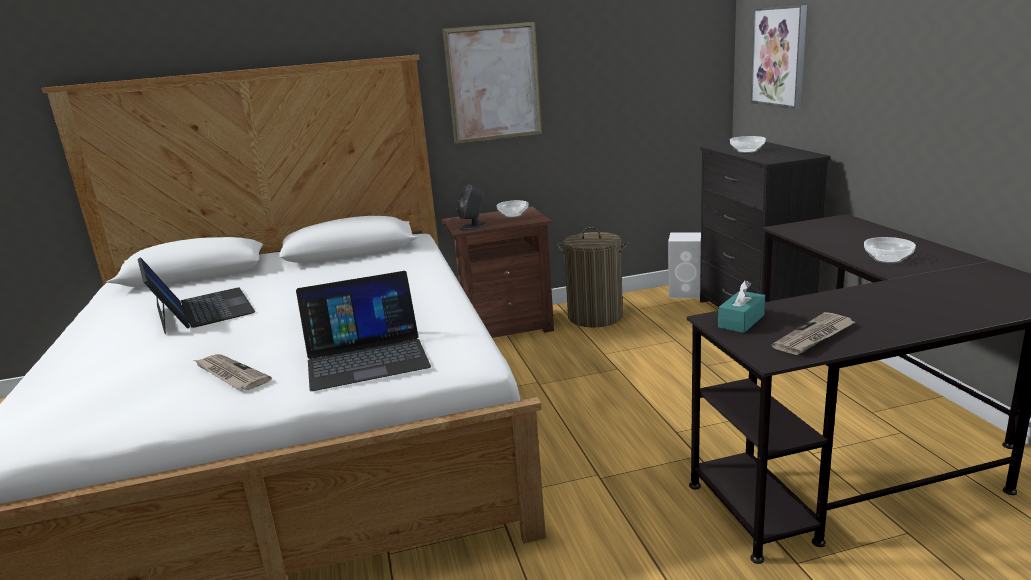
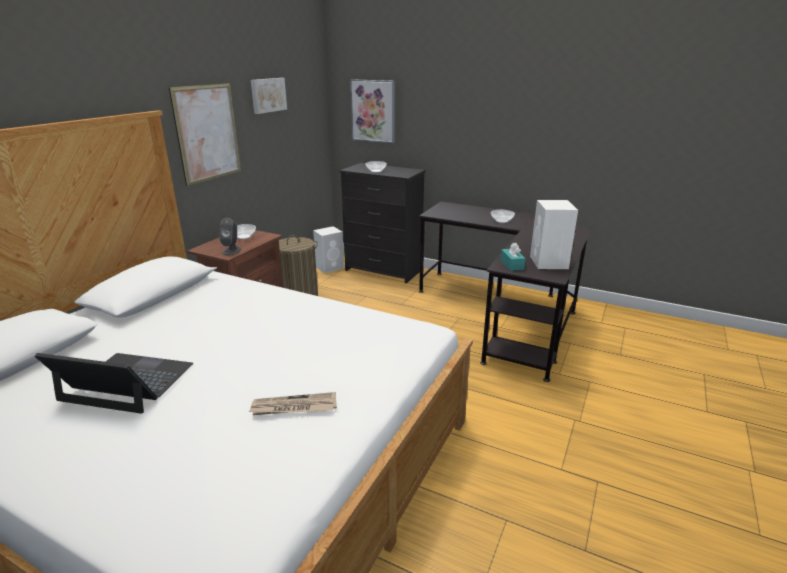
camera: 50 degrees left, 5 degrees up
(366, 357) = (364, 354): laptop -> none
(603, 36) = (267, 95): none -> picture
(814, 337) = (549, 262): newspaper -> white speaker

